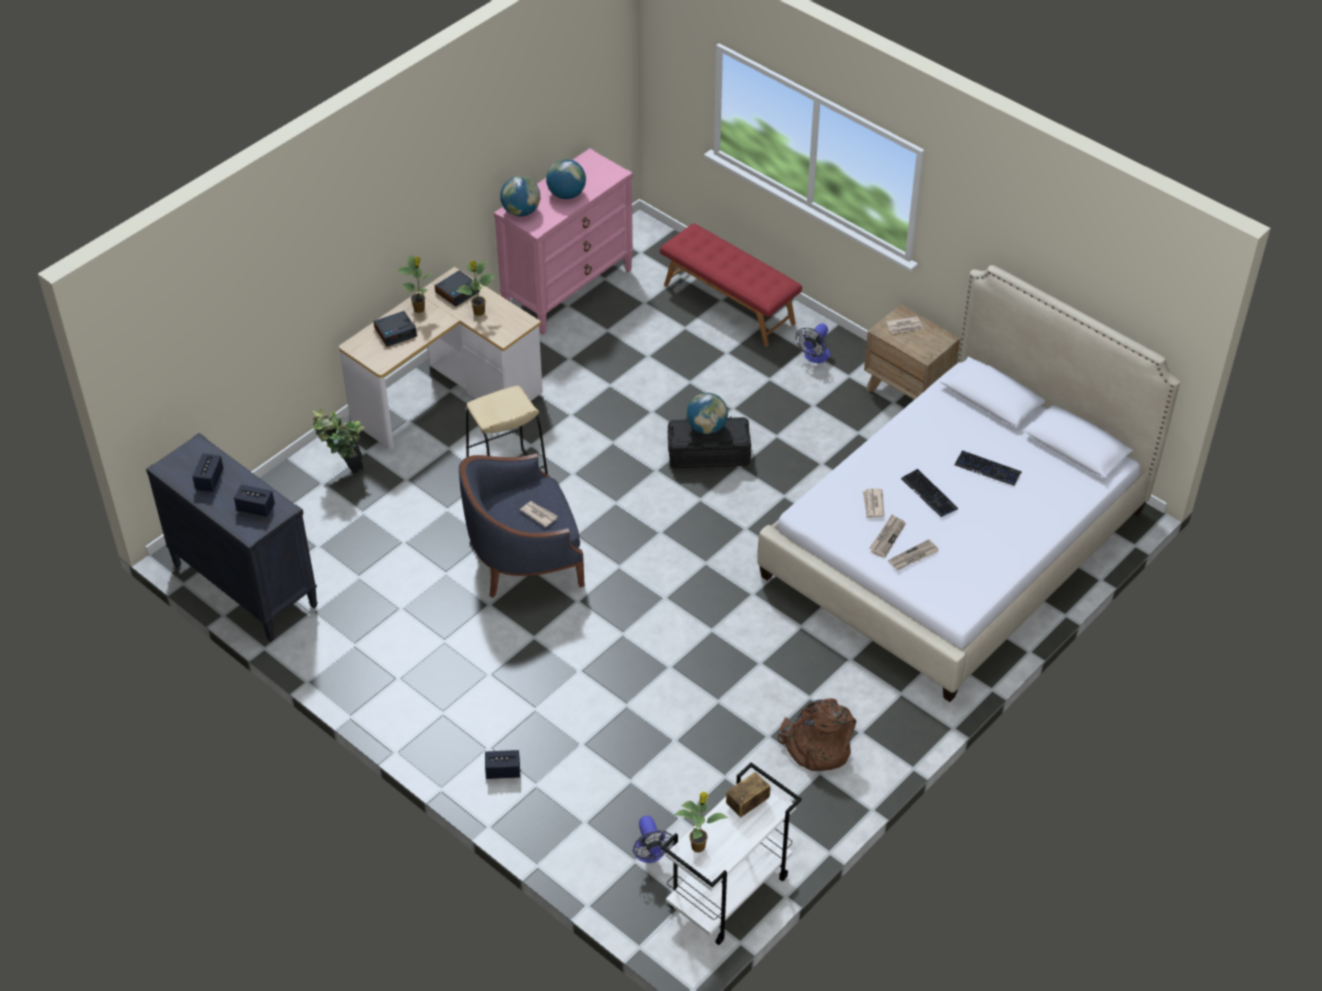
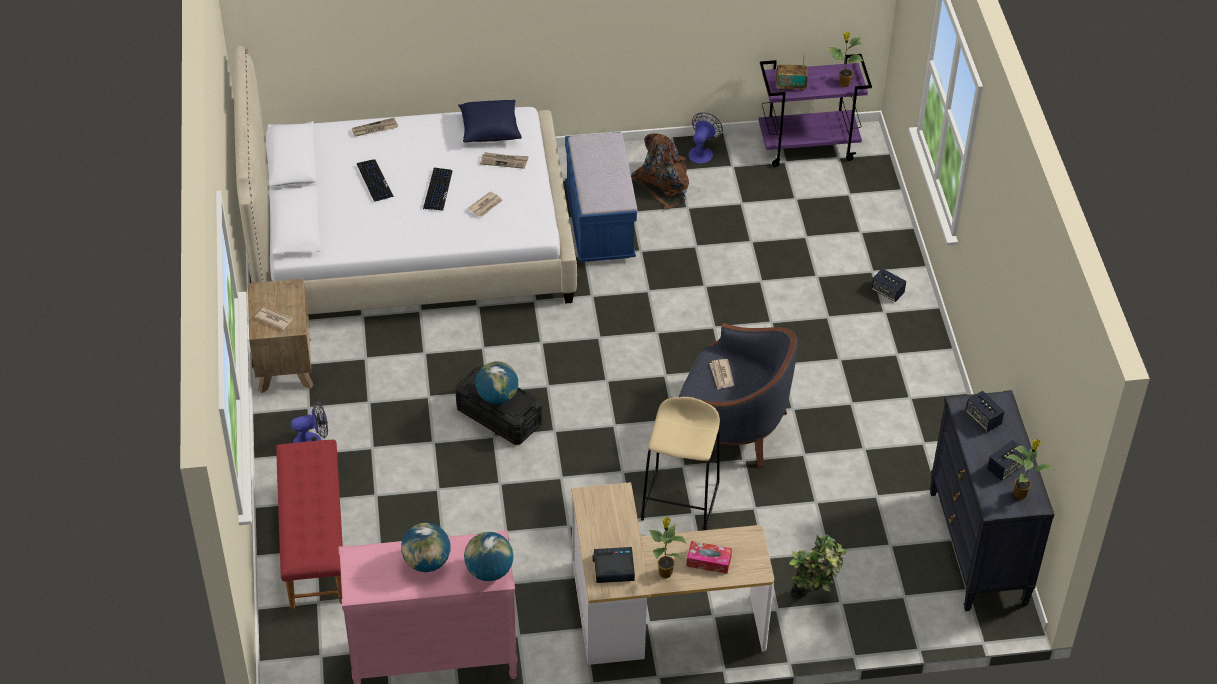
camera: 140 degrees left, 0 degrees up
(396, 332) = (708, 561): alarm clock -> tissue box
(478, 312) = (616, 532): potted plant -> potted plant (1021, 493)
(650, 854) = (835, 192): fan -> fan (702, 152)
(728, 894) = (808, 146): white cart -> purple cart
(824, 664) = (599, 224): none -> blue bench
(887, 537) = (504, 182): newspaper -> newspaper (374, 129)
(965, 579) = (490, 130): none -> blue pillow

